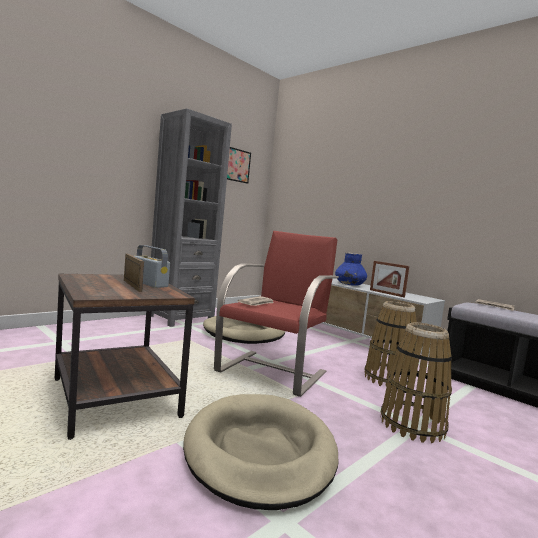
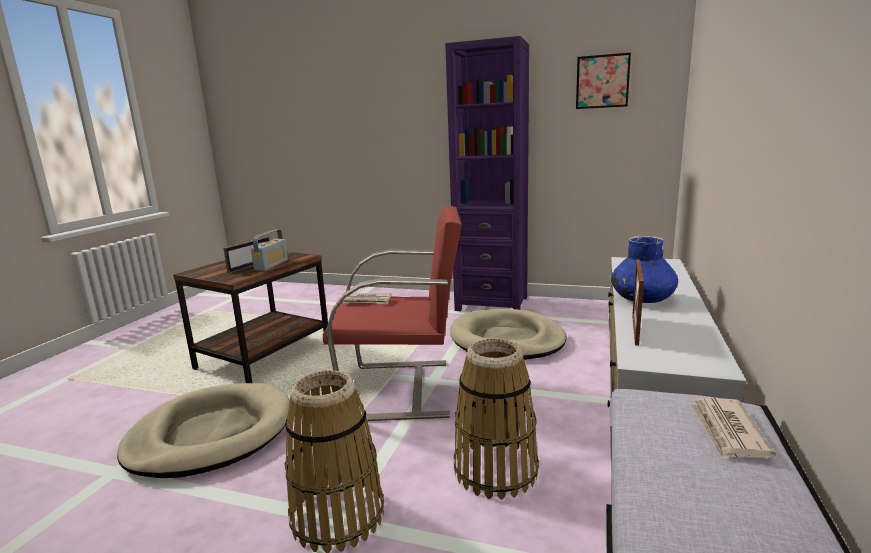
camera: 65 degrees right, 10 degrees up
(180, 318) = (492, 303): grey bookcase -> purple bookcase

